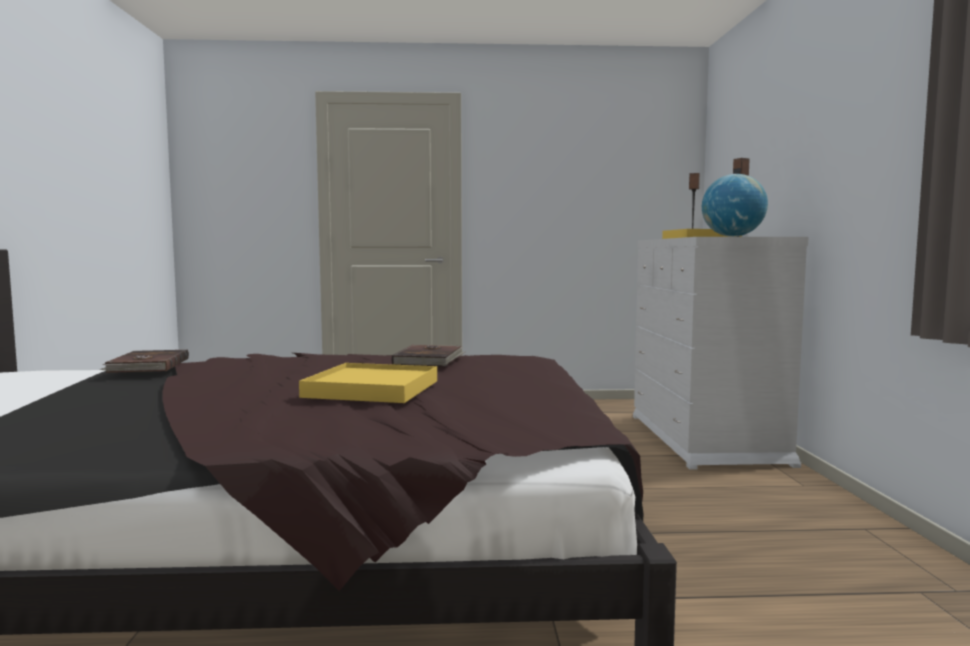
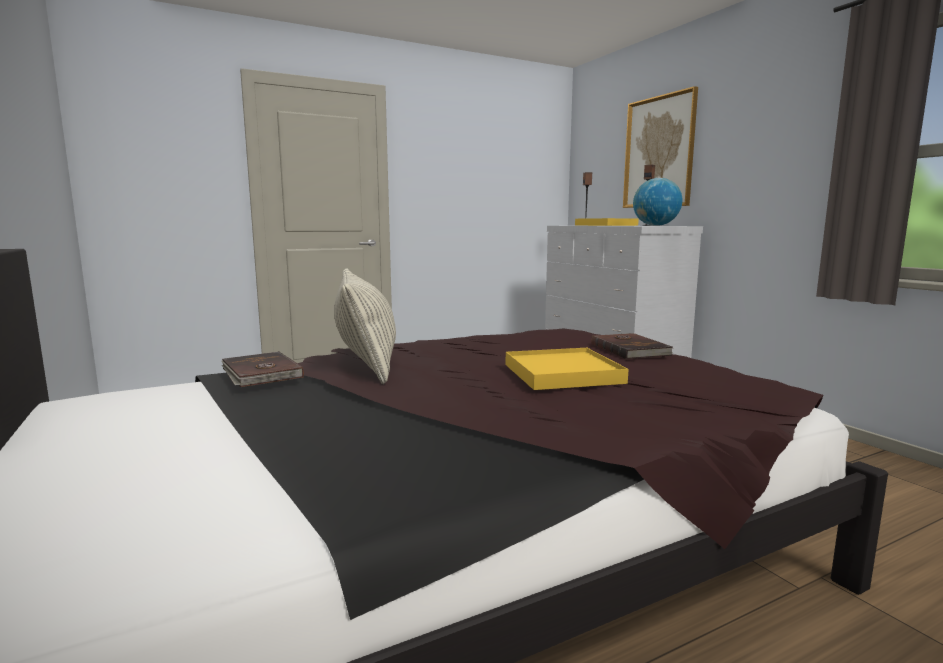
camera: 25 degrees left, 5 degrees up
(250, 365) = (366, 361): none -> pillow
(430, 359) = (514, 340): brown book -> brown book (630, 349)
(776, 142) = (659, 152): none -> picture

